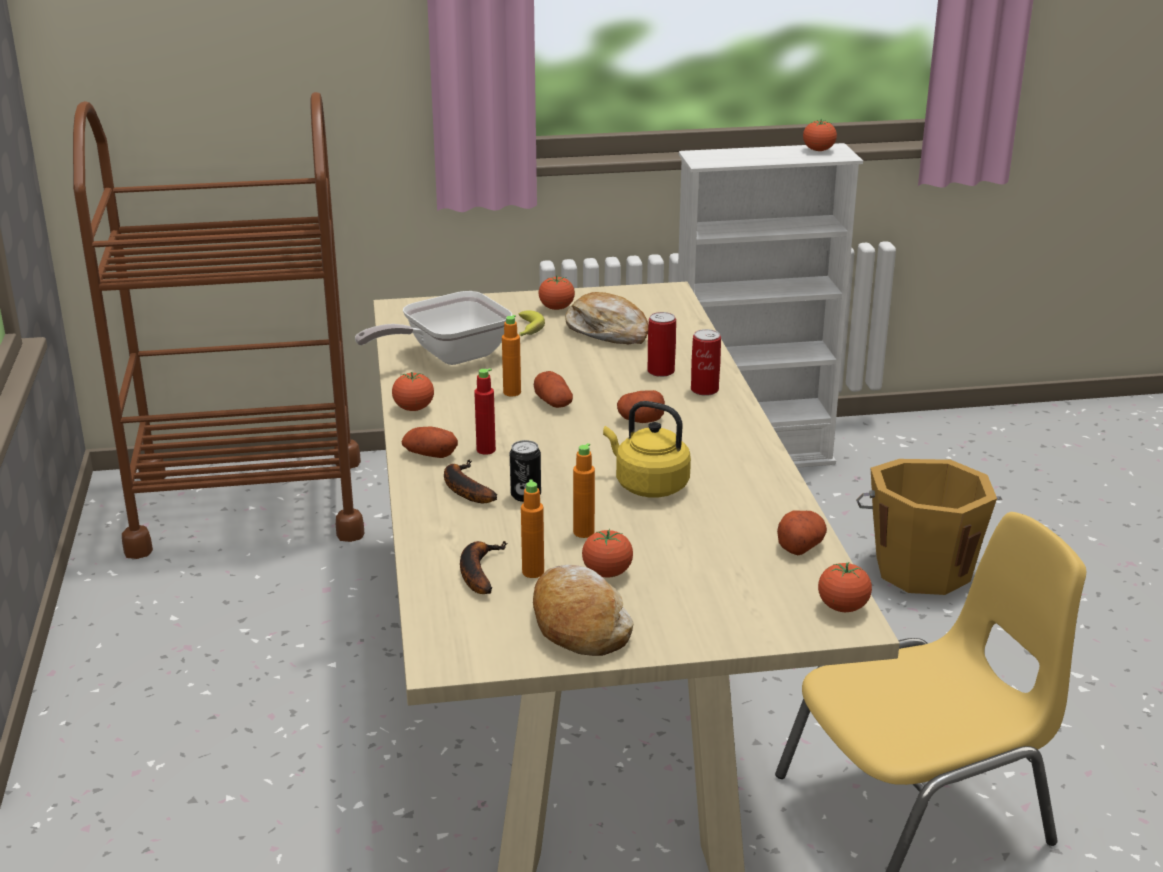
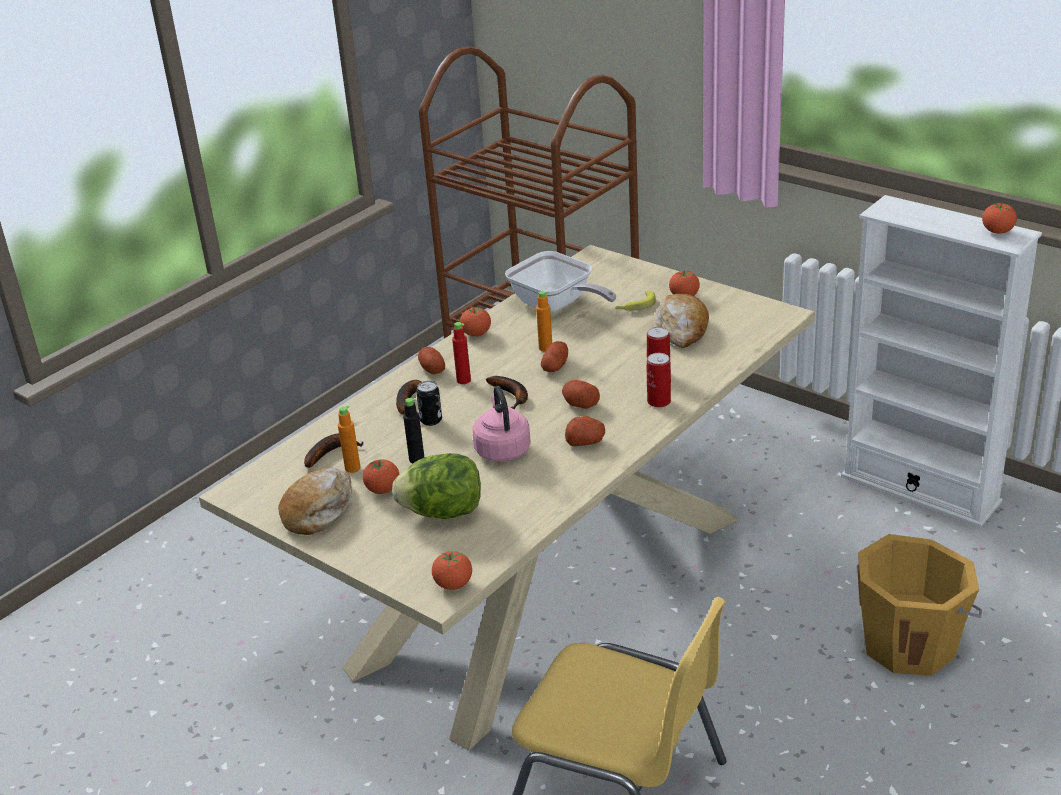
camera: 50 degrees right, 5 degrees up
(447, 356) = (556, 305): frying pan -> frying pan turned 150 degrees counterclockwise
(563, 441) = (512, 395): none -> banana
(583, 532) = (416, 459): orange bottle -> black bottle
(648, 485) = (502, 449): yellow kettle -> pink kettle
(706, 559) = (443, 512): none -> lettuce
(800, 545) = (506, 534): potato -> potato (585, 441)

